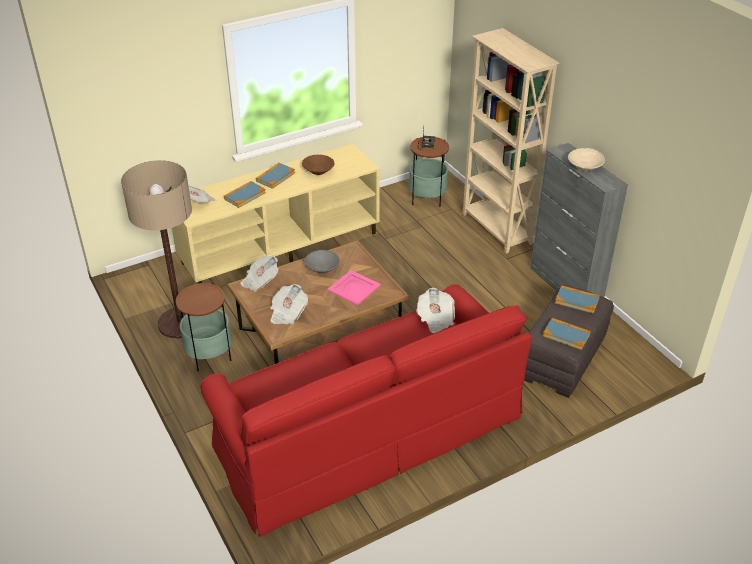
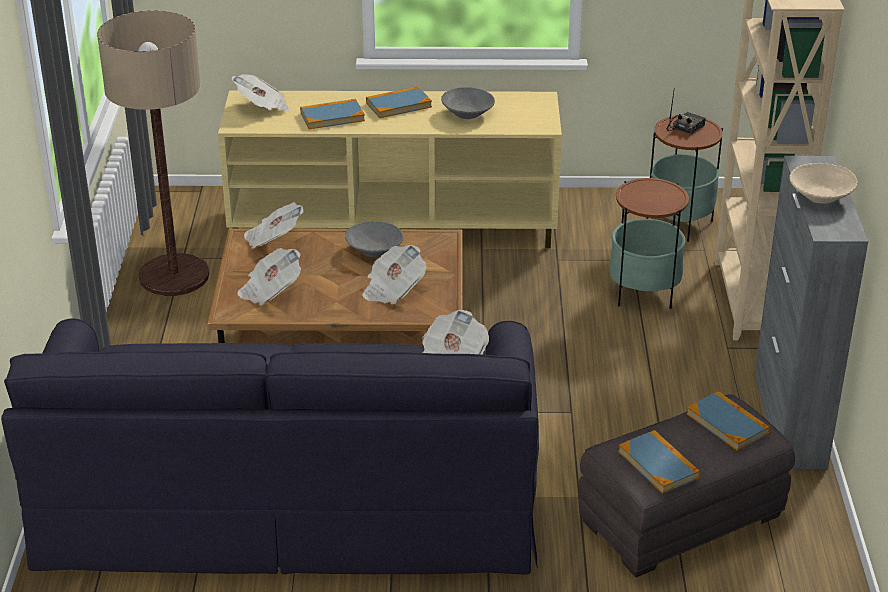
camera: 30 degrees right, 5 degrees down
(209, 355) = (173, 327): side table -> side table (643, 292)
(318, 171) = (468, 113): brown bowl -> grey bowl
(354, 288) = (393, 289): pink tray -> newspaper
(367, 430) = (290, 500): red sofa -> black sofa

